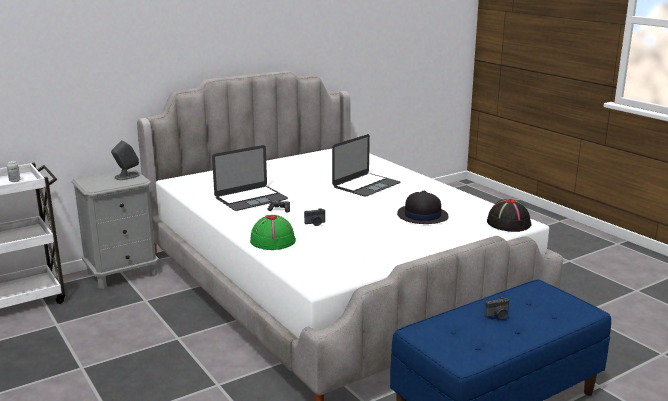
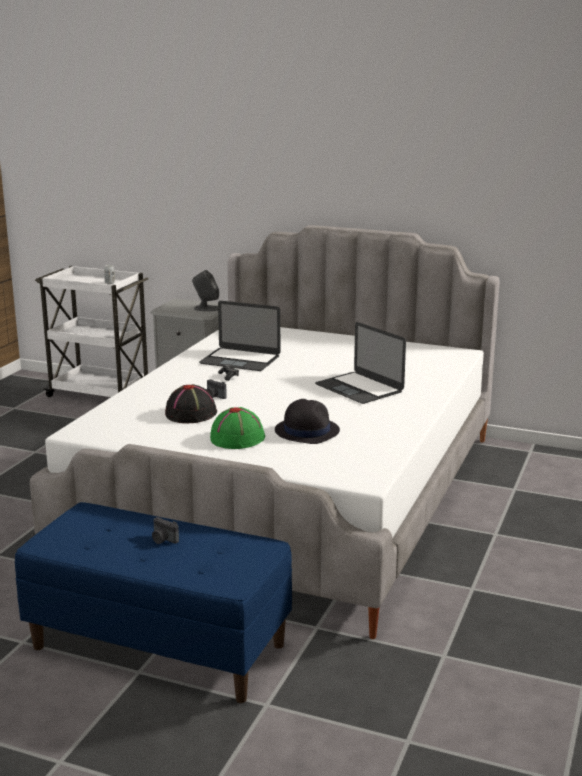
camera: 55 degrees right, 0 degrees up
(273, 240) = (150, 393): green hat -> green hat (237, 438)
(366, 185) = (359, 388): laptop -> laptop turned 45 degrees clockwise
(508, 223) = (351, 473): black hat -> black hat (191, 413)

